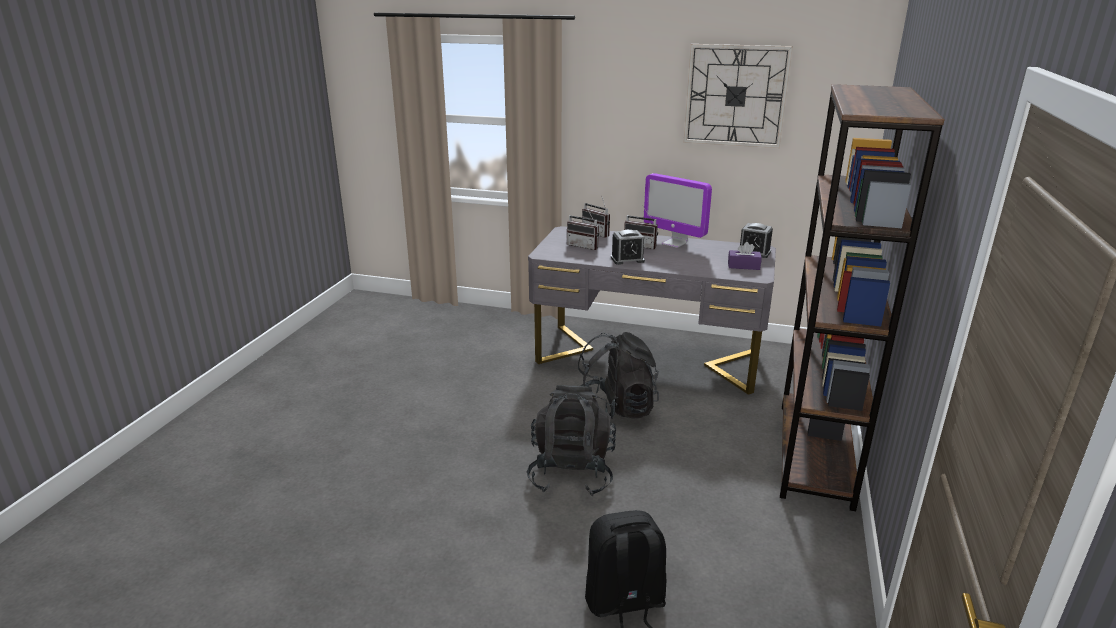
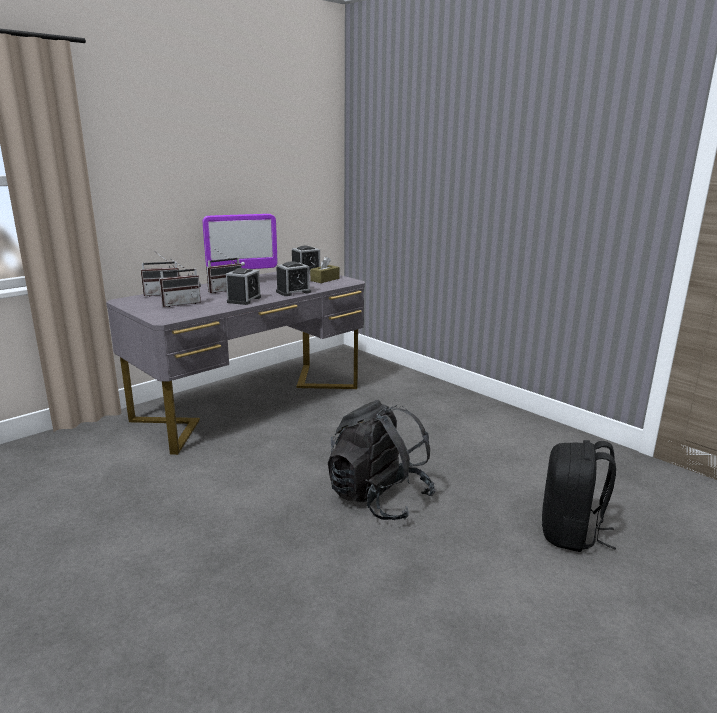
camera: 60 degrees left, 5 degrees down
(614, 410) = (310, 445): black backpack -> none
(680, 267) = (293, 292): none -> alarm clock
(735, 96) = (246, 135): wall clock -> none
(743, 266) = (325, 279): purple tissue box -> brown tissue box
(814, 454) = (449, 397): brown bookcase -> none

